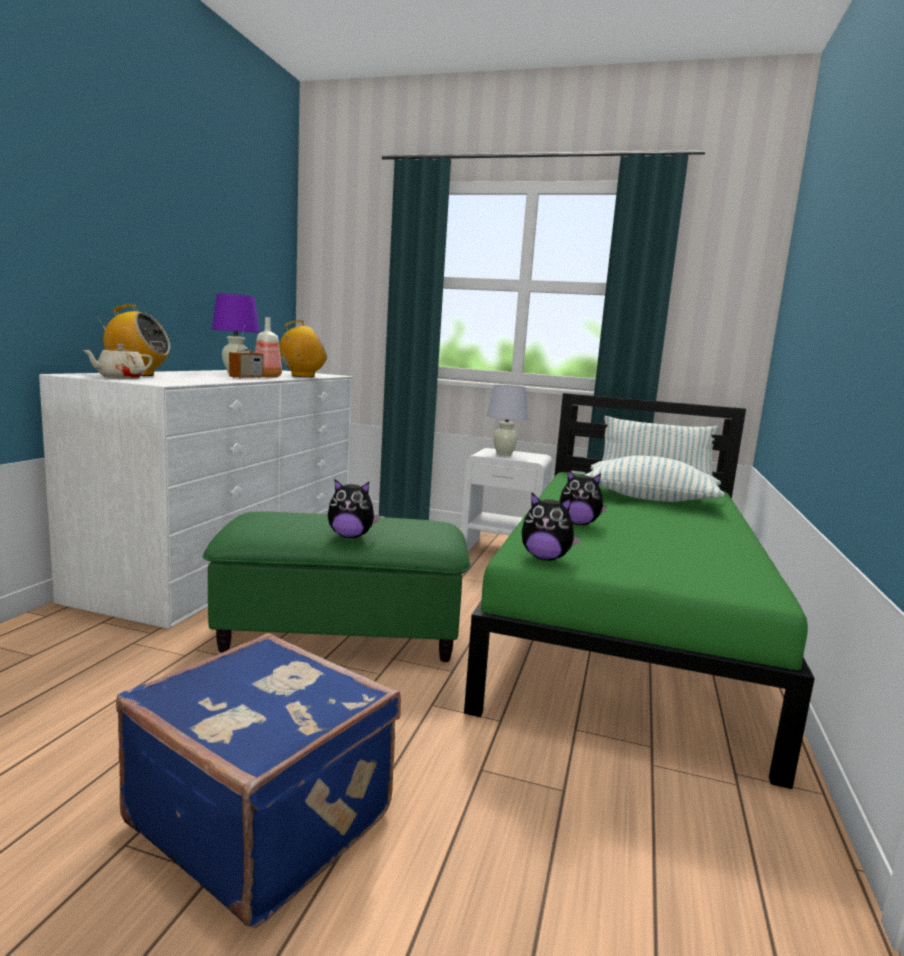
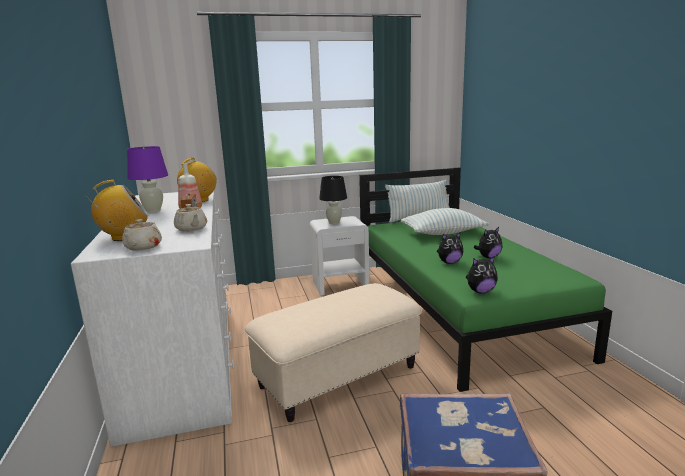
camera: 30 degrees left, 5 degrees up
(207, 380) = (191, 229): none -> beige teapot
(342, 633) = (338, 376): green ottoman -> beige ottoman
(351, 536) = (356, 313): plush toy -> plush toy (488, 257)
(504, 454) = (334, 222): white table lamp -> black table lamp

